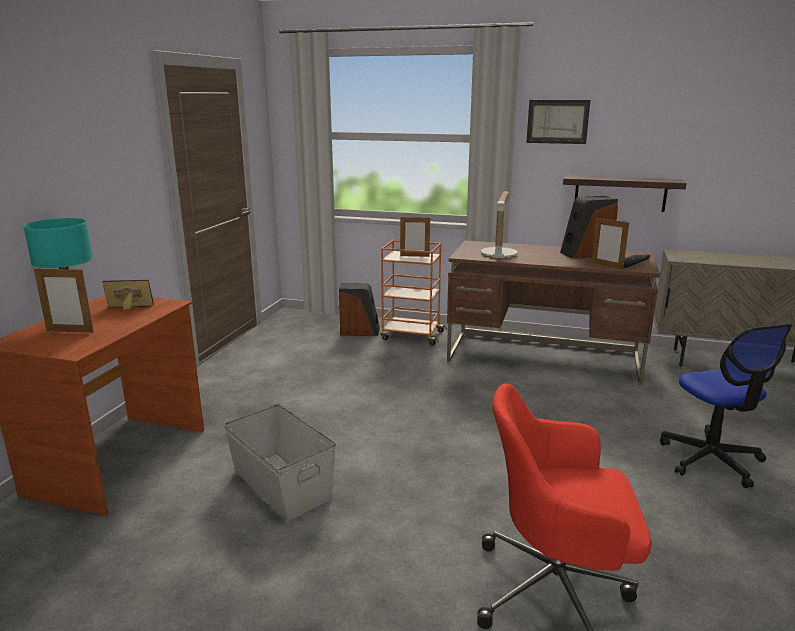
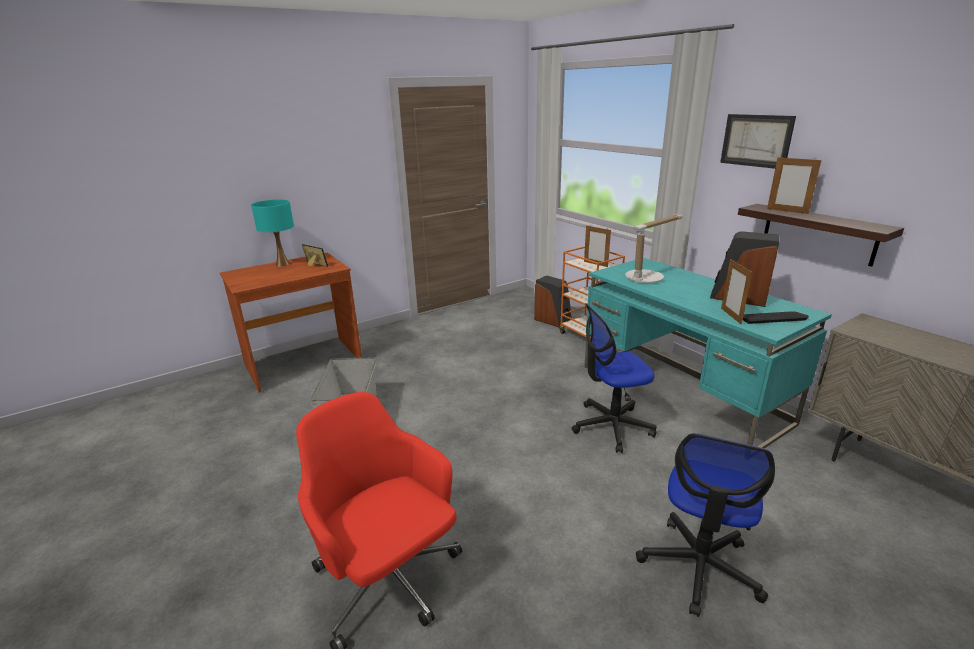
camera: 40 degrees right, 5 degrees up
(70, 331) = (263, 274): picture frame -> picture frame (787, 211)
(533, 397) = (611, 426): none -> office chair
(544, 357) = (681, 394): brown desk -> turquoise desk

